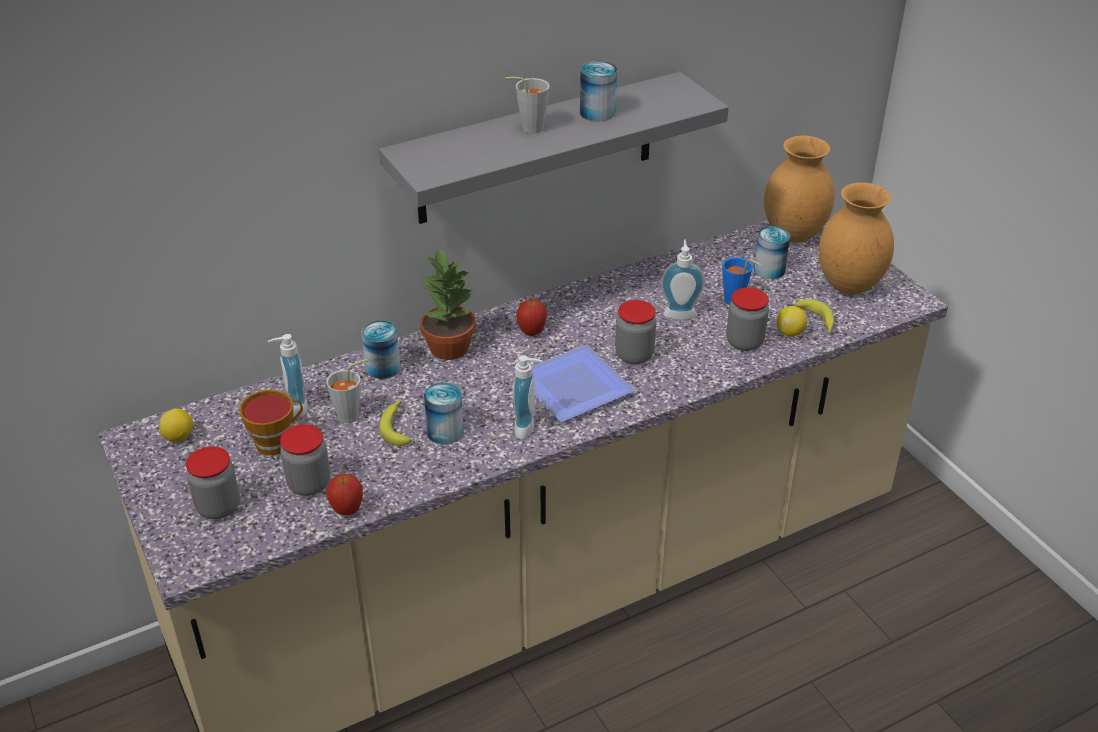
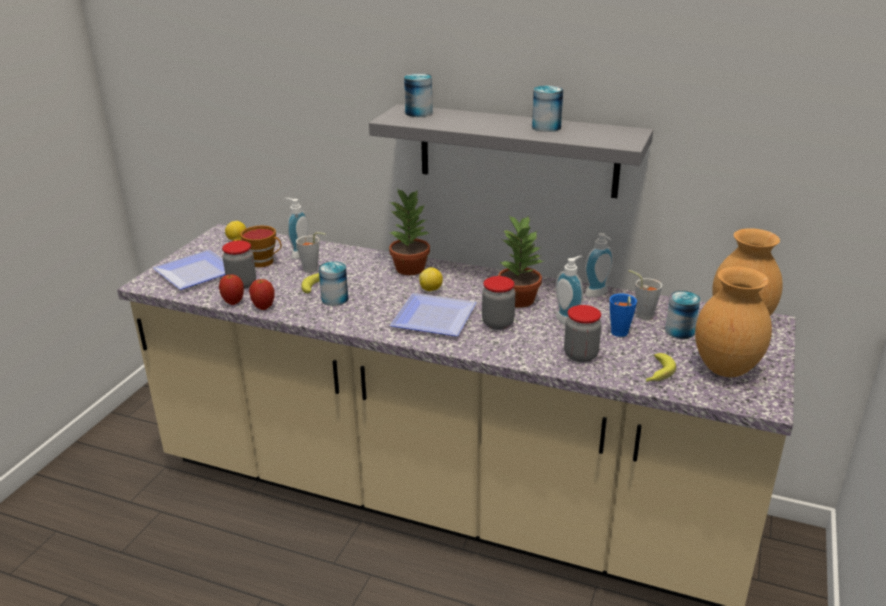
camera: 50 degrees right, 10 degrees down
(218, 507) = (197, 271): jar -> plate
(383, 367) = (364, 260): can -> can (418, 113)
(527, 128) = (488, 120): grey cup -> grey cup (641, 314)
(528, 428) = (374, 321): soap dispenser -> soap dispenser (598, 294)
(531, 332) = (464, 284): apple -> apple (263, 307)
(606, 318) = (518, 299): none -> potted plant
(790, 332) = (623, 368): lemon -> lemon (431, 289)

